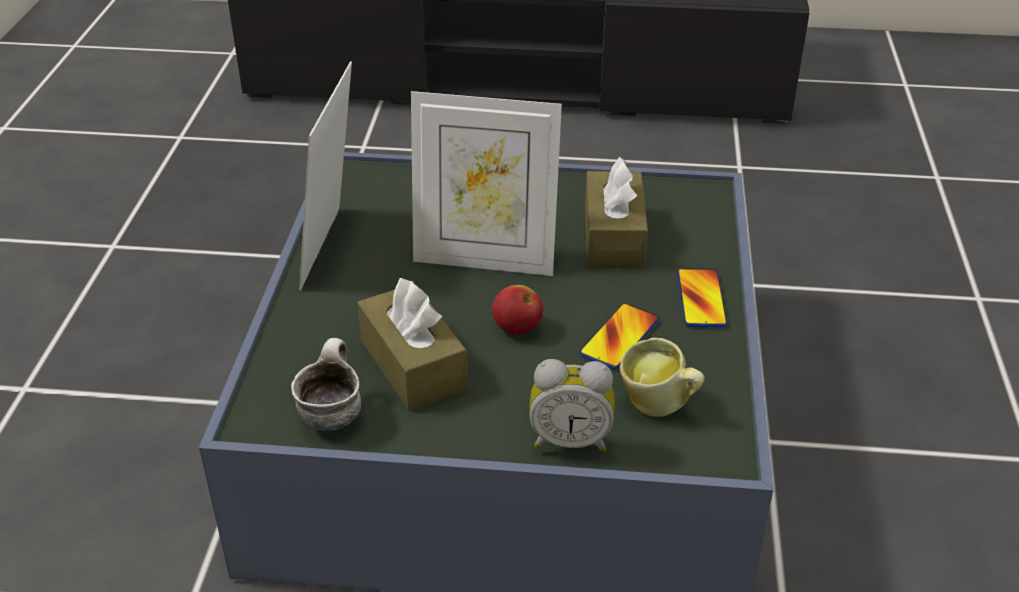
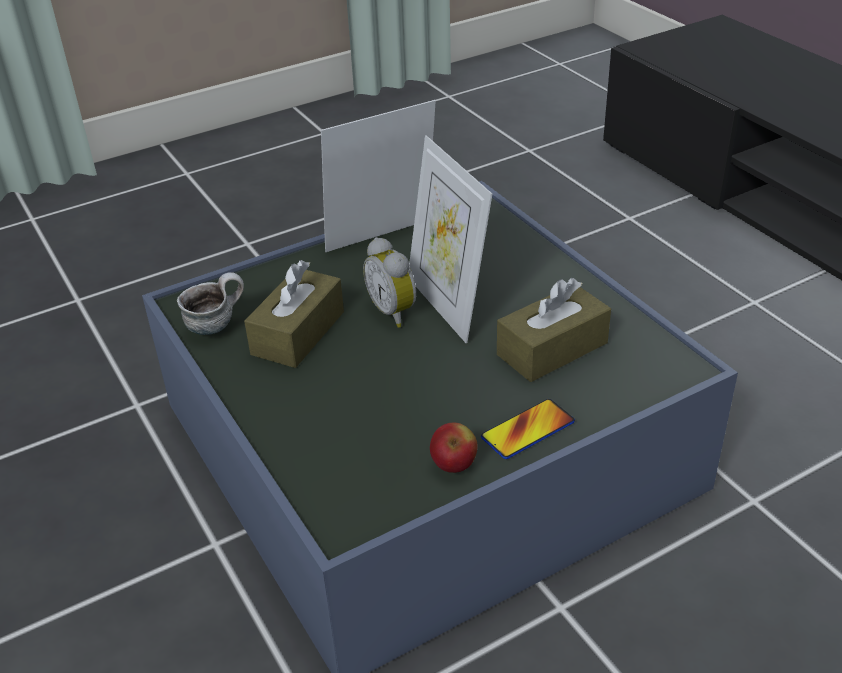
camera: 55 degrees right, 0 degrees up
(517, 329) = (385, 357): apple -> apple (453, 465)
(570, 440) = (282, 438): alarm clock -> alarm clock (394, 311)
(619, 337) = (429, 410): phone -> none
(659, 408) = (366, 467): mug -> none

